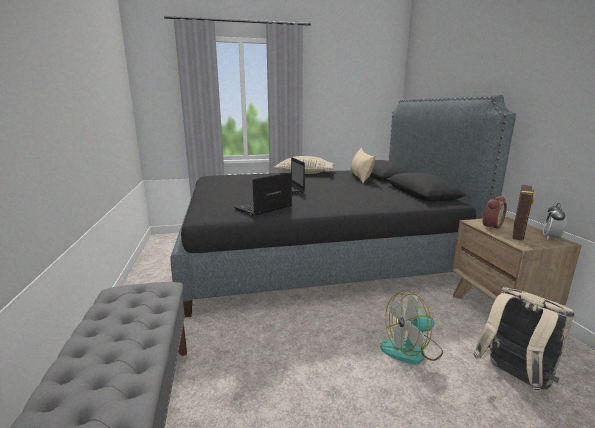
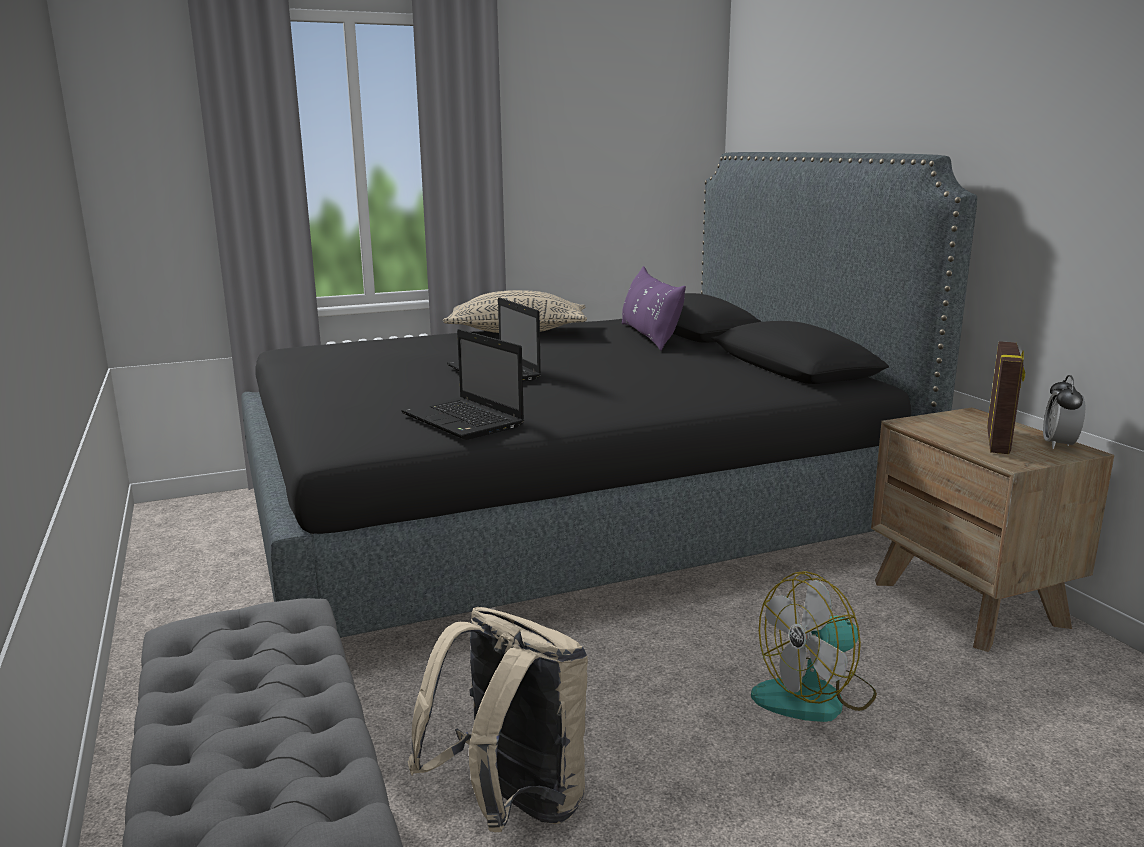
camera: 10 degrees left, 0 degrees up
(263, 208) = (465, 421): laptop -> laptop turned 75 degrees counterclockwise
(360, 177) = (649, 336): beige pillow -> purple pillow
(490, 226) = (943, 429): alarm clock -> none
(513, 378) = (1012, 723): beige backpack -> beige backpack (512, 806)

